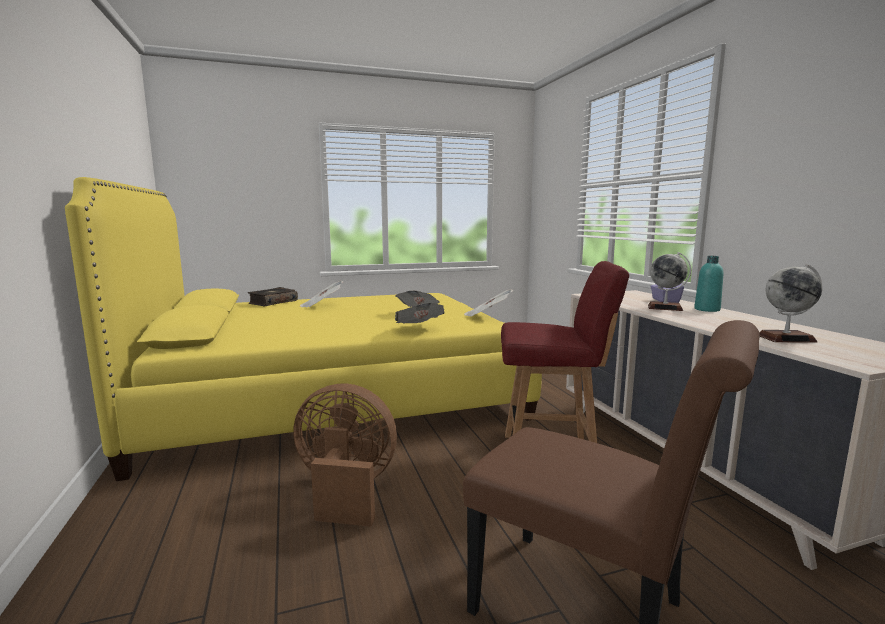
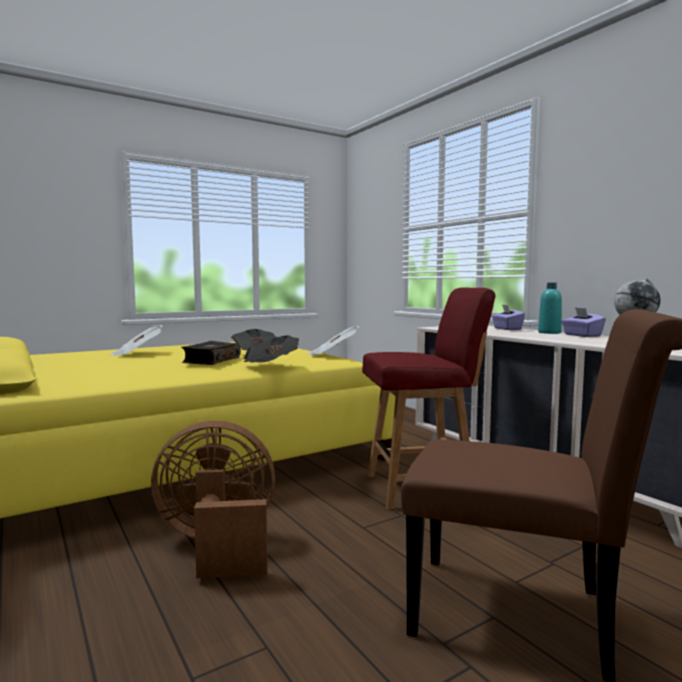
camera: 15 degrees left, 5 degrees down
(273, 302) = (71, 353): book -> book (211, 361)
(665, 308) = (513, 332): globe -> none
(740, 317) = (582, 335): none -> purple tissue box

